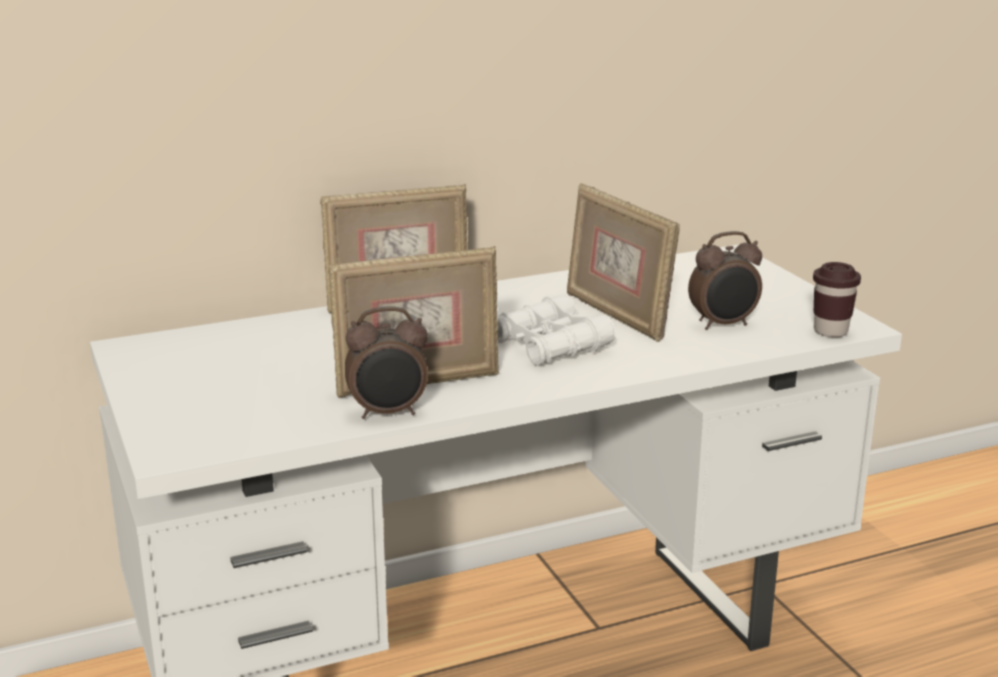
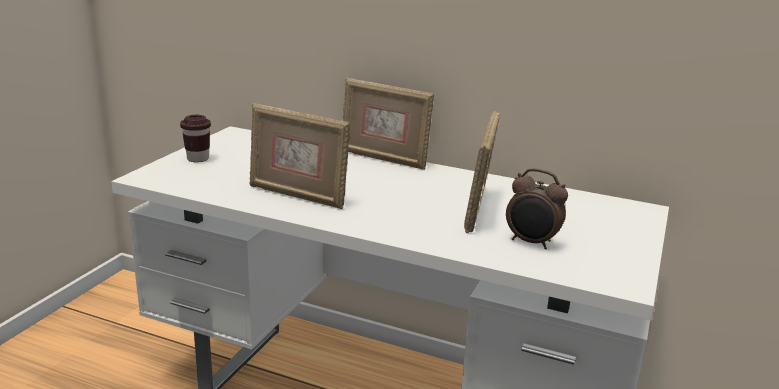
camera: 45 degrees right, 0 degrees up
(388, 413) = (252, 202): alarm clock -> none
(550, 345) = (403, 208): white binoculars -> none
(830, 331) = (597, 279): brown cup -> brown cup (198, 159)

